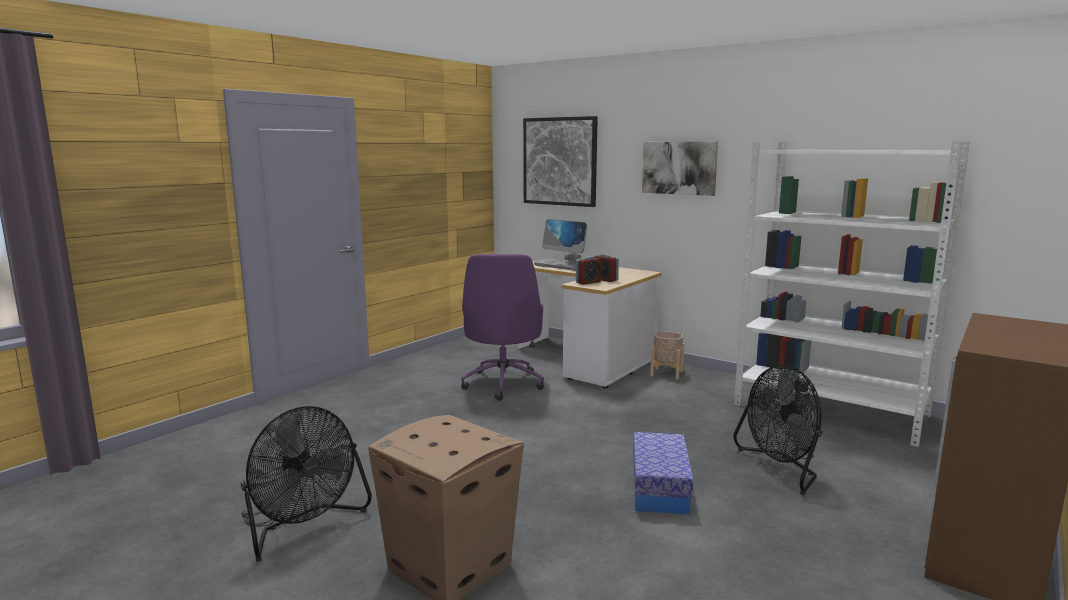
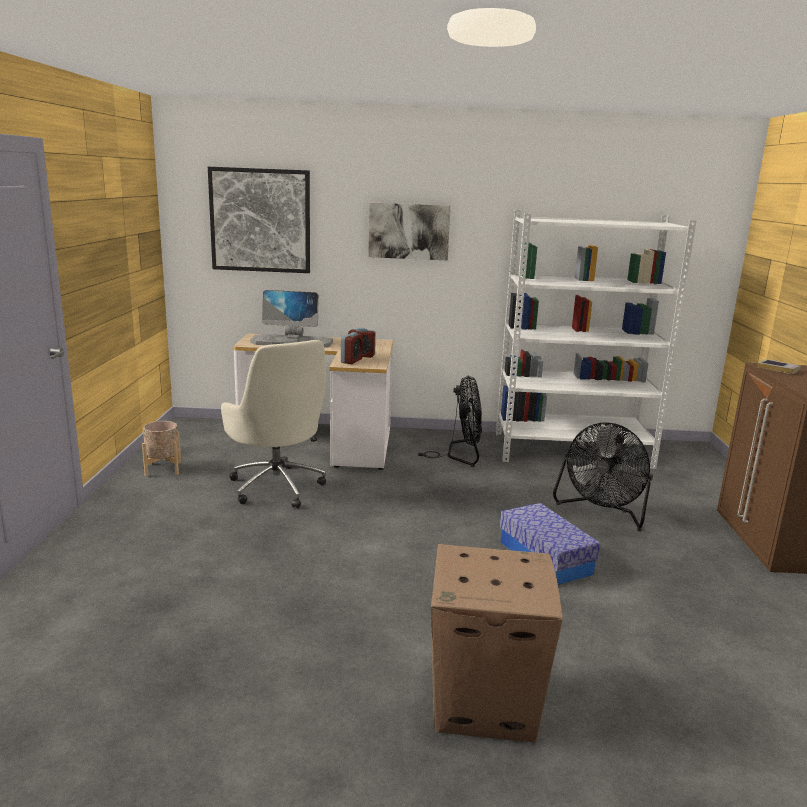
camera: 35 degrees left, 5 degrees up
(298, 527) = (278, 729): black fan -> black fan (459, 452)
(503, 384) = (277, 488): purple office chair -> beige office chair
(666, 373) = (415, 442): beige planter -> beige planter (163, 469)
(1004, 322) = (778, 369): none -> book

